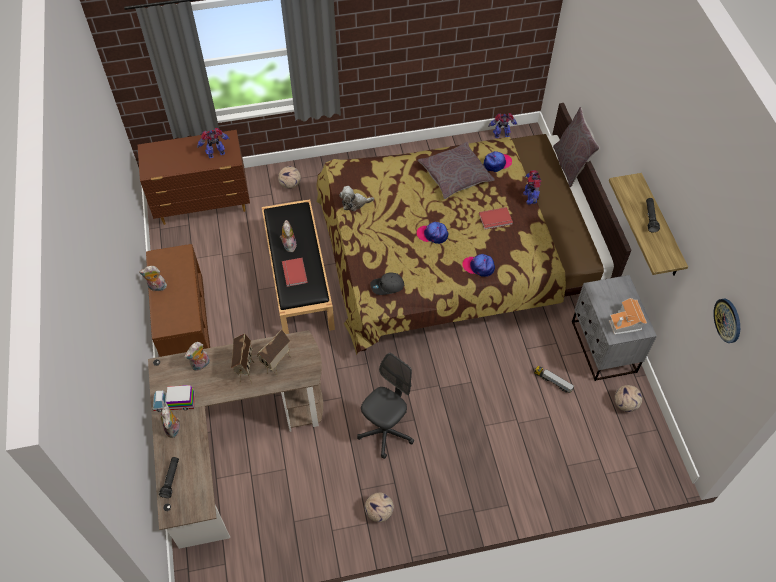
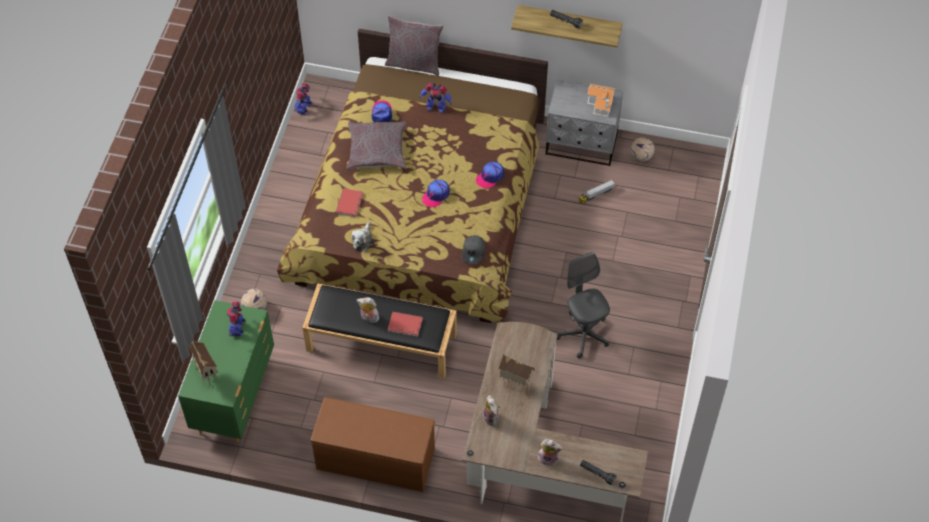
camera: 65 degrees left, 0 degrees up
(157, 287) = (363, 442): plush toy -> none
(174, 403) = (521, 450): toy truck -> none
(204, 206) = (235, 396): brown dresser -> green dresser
(278, 365) = (522, 358): toy house -> toy house (207, 374)
(379, 511) = (654, 368): football -> none
(496, 220) = (446, 142): red book -> red book (350, 203)
(728, 320) = (690, 21): wall clock -> none

